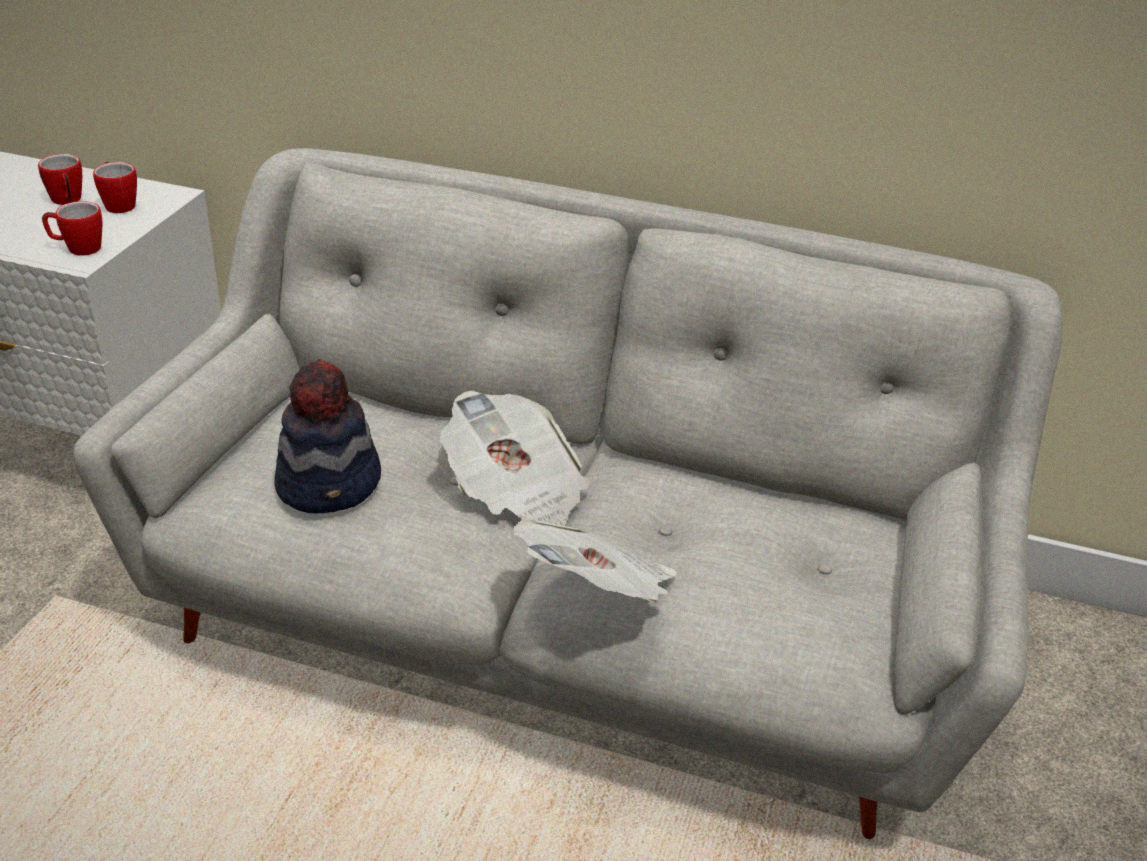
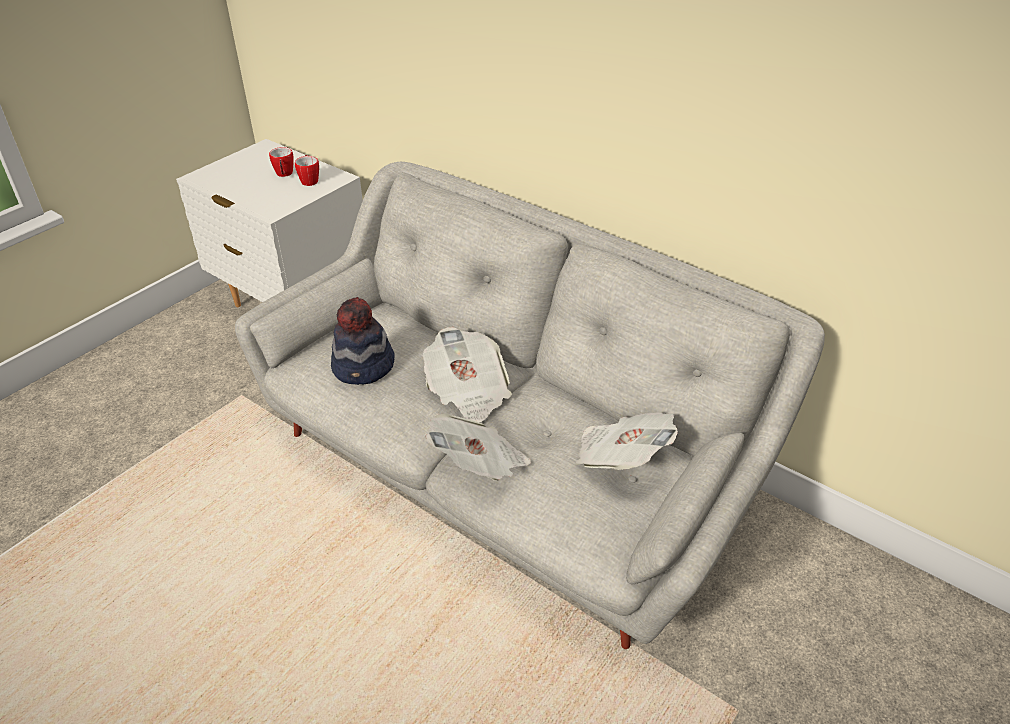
camera: 20 degrees right, 5 degrees up
(77, 249) = (275, 205): mug -> none
(804, 538) = (620, 457): none -> newspaper

